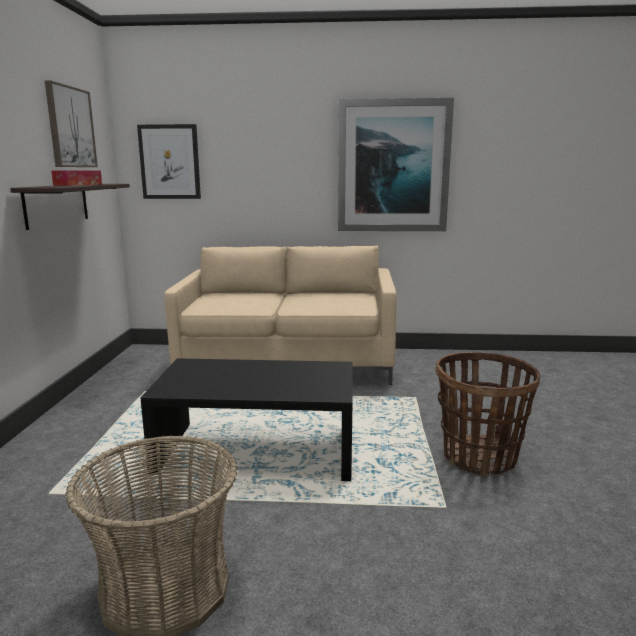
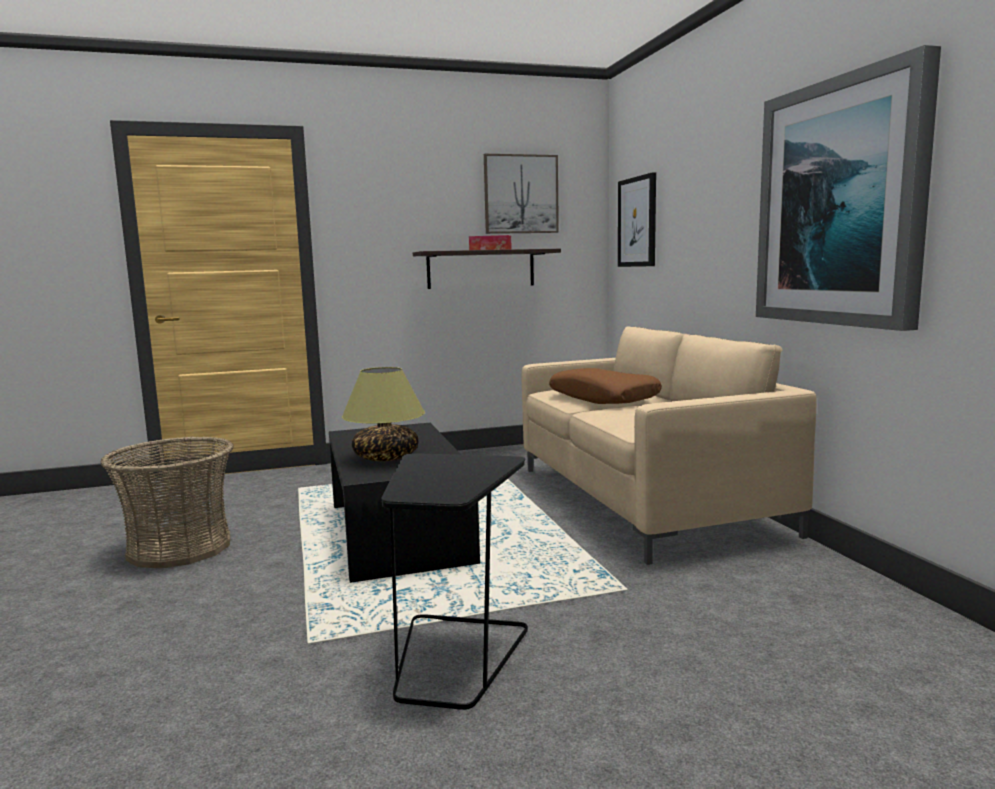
camera: 70 degrees right, 5 degrees down
(258, 301) = (604, 398): none -> brown pillow
(284, 382) = (386, 457): none -> table lamp
(479, 457) = (454, 657): basket -> black side table

